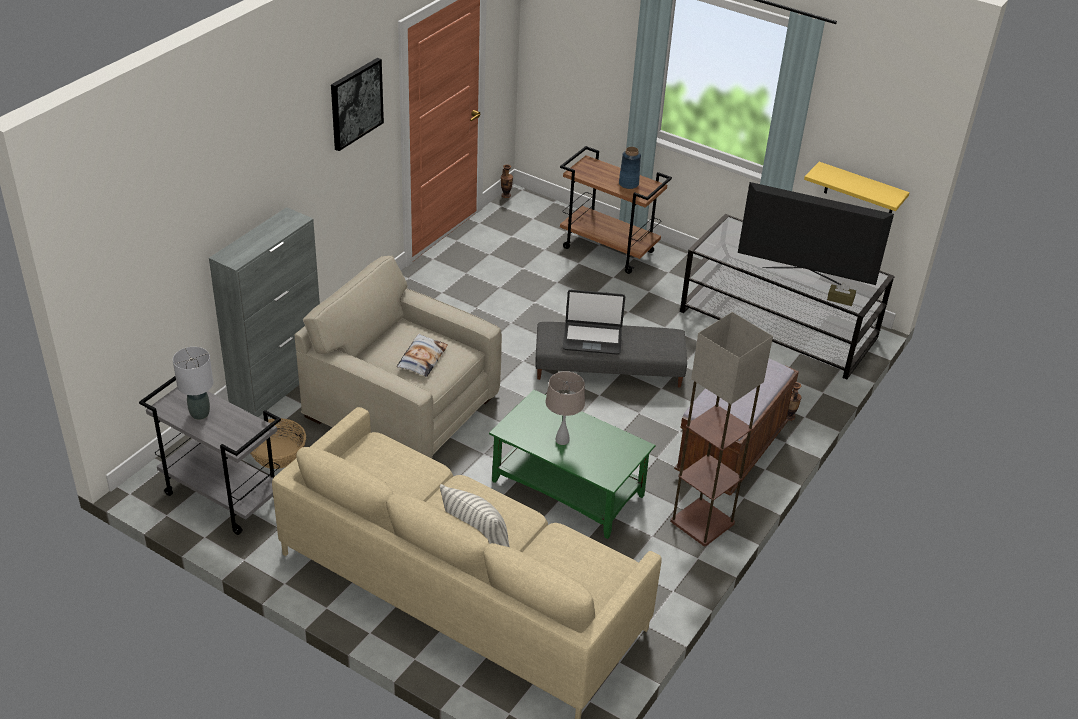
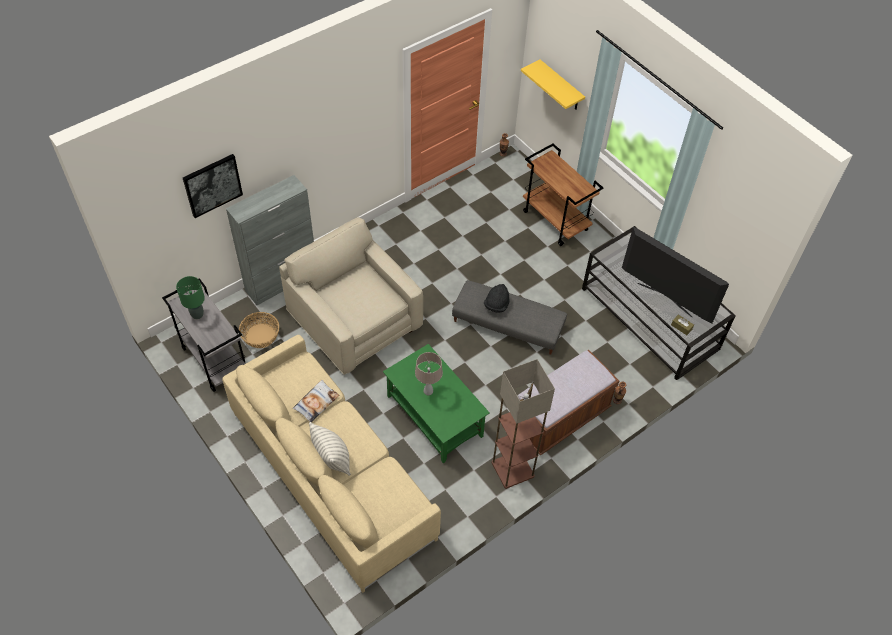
camera: 20 degrees right, 15 degrees up
(199, 414) = (197, 315): grey table lamp -> green table lamp
(356, 103) = (360, 105): picture -> picture (212, 185)
(422, 359) = (361, 301): pillow -> pillow (316, 403)
(592, 339) = (496, 305): laptop -> black hat
(628, 184) = (570, 184): blue vase -> none
(860, 190) = (727, 246): yellow shelf -> yellow shelf (561, 86)

